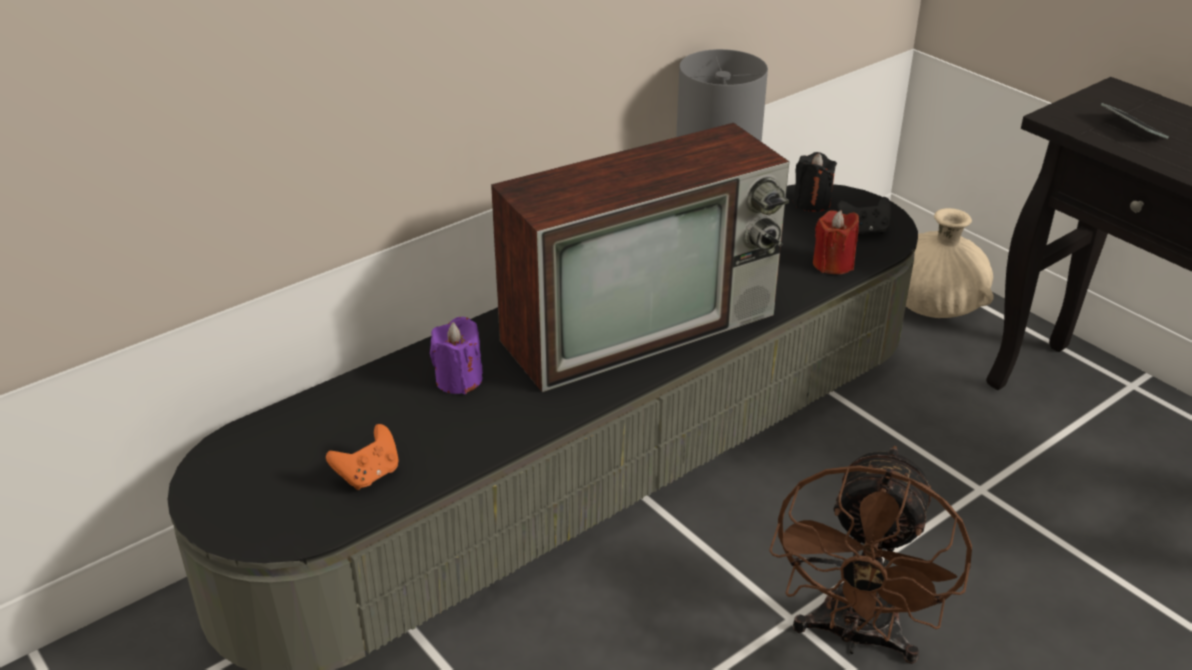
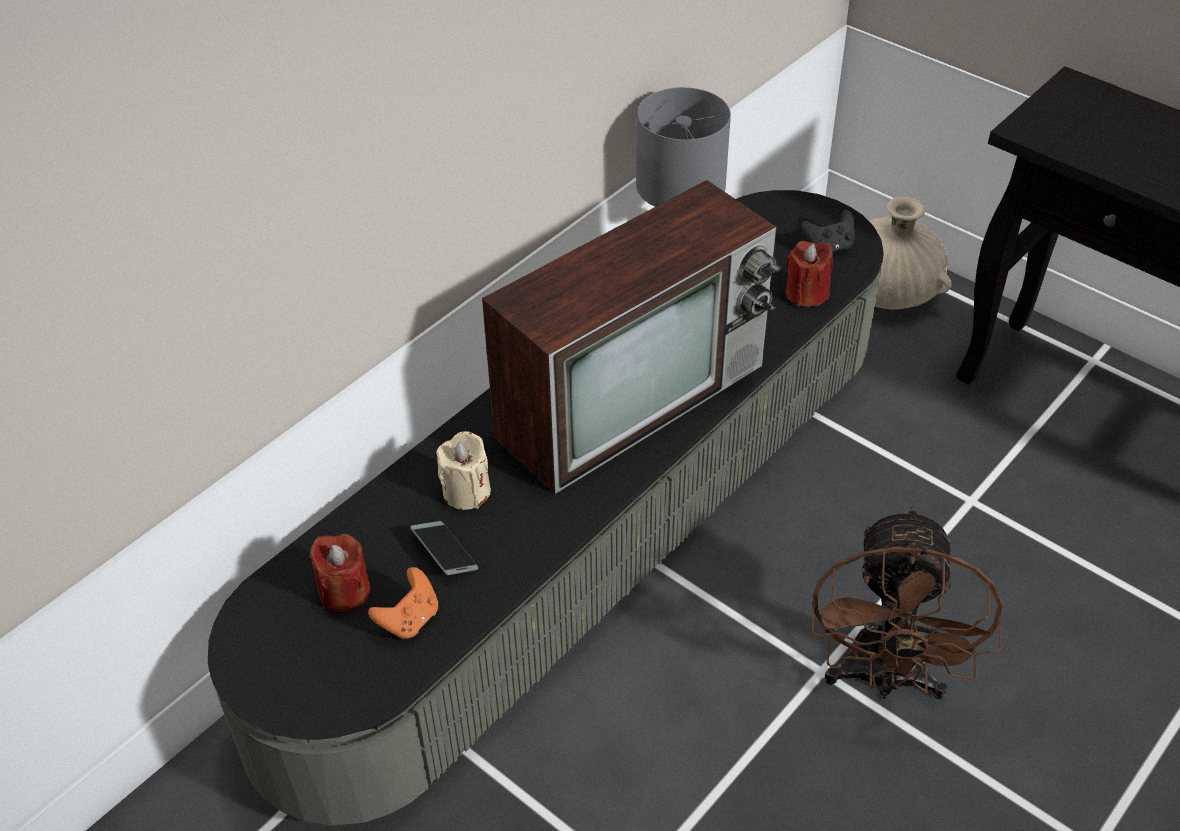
camera: 10 degrees left, 10 degrees up
(317, 444) = (344, 592): none -> red candle
(459, 380) = (466, 492): purple candle -> beige candle
(811, 203) = (768, 217): black candle -> none
(1132, 128) = (1097, 135): phone -> phone (444, 553)

